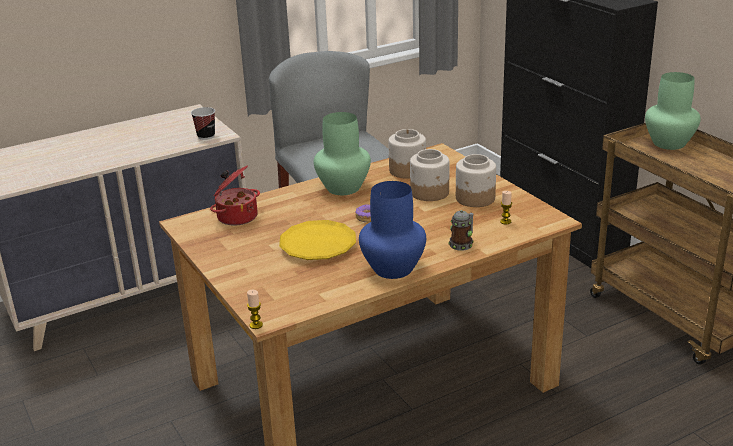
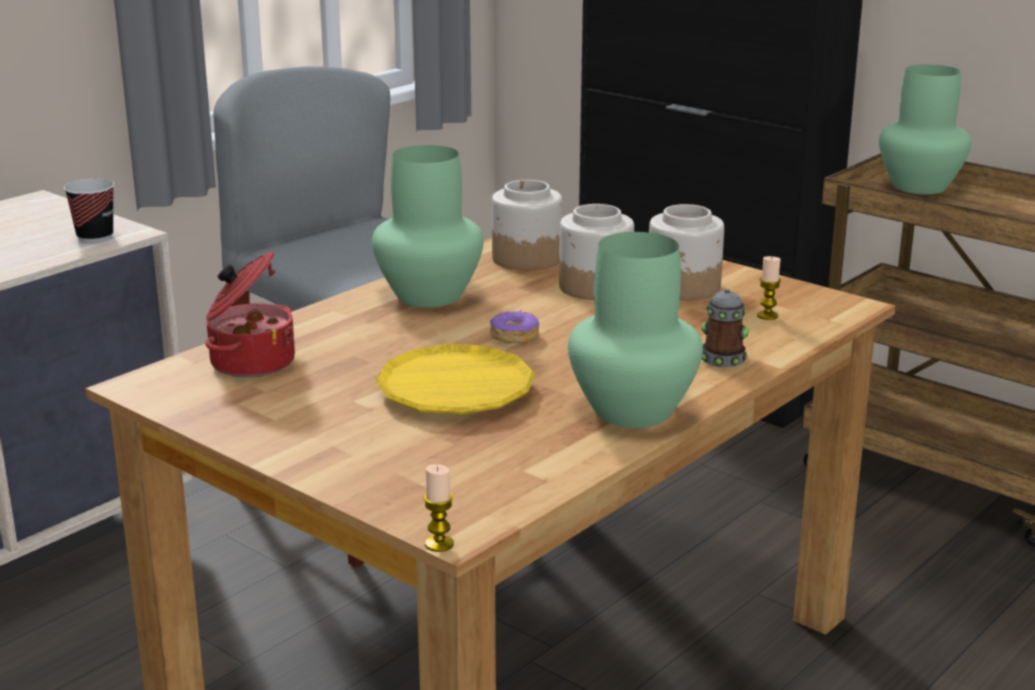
camera: 20 degrees left, 5 degrees down
(392, 268) = (630, 410): blue vase -> green vase

